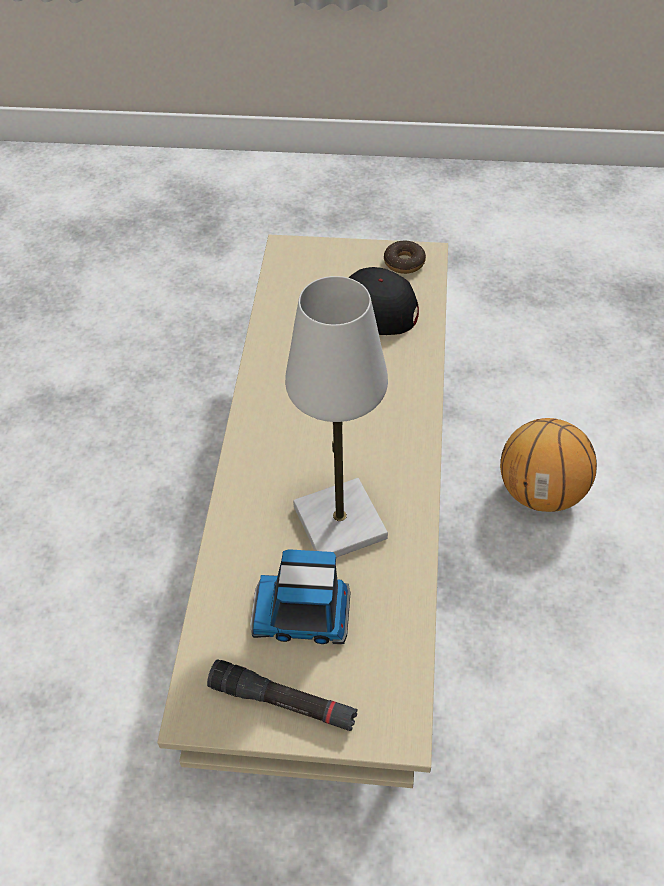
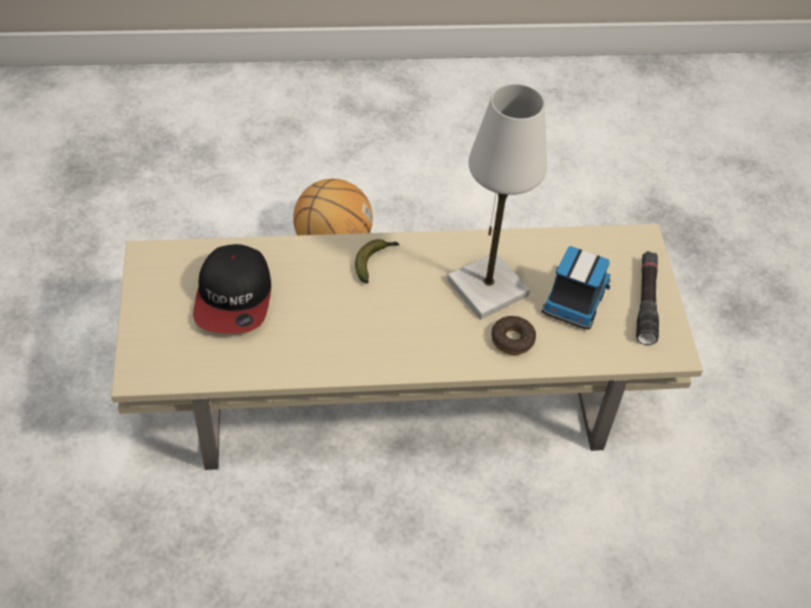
camera: 105 degrees left, 0 degrees up
(303, 614) = (575, 300): toy truck -> toy truck turned 150 degrees counterclockwise
(396, 422) = (375, 262): none -> banana
(404, 262) = (159, 272): donut -> donut (512, 339)

